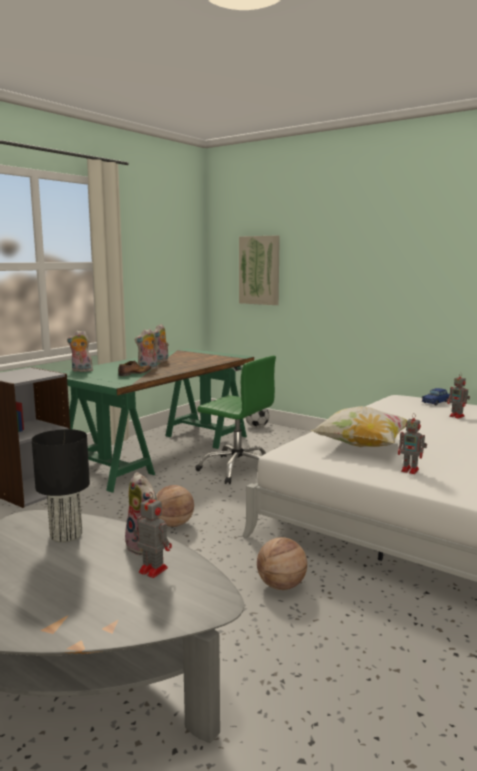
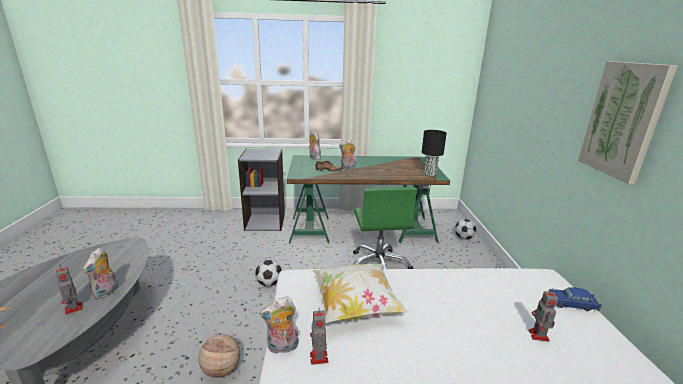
camera: 50 degrees right, 10 degrees up
(67, 535) = (114, 263): black table lamp -> black table lamp (429, 174)
(152, 569) = (74, 309): toy robot -> toy robot turned 150 degrees clockwise
(161, 361) = (375, 164): plush toy -> plush toy (282, 347)
(174, 524) = (269, 283): basketball -> football
(259, 270) = (502, 100): picture -> picture (623, 120)

